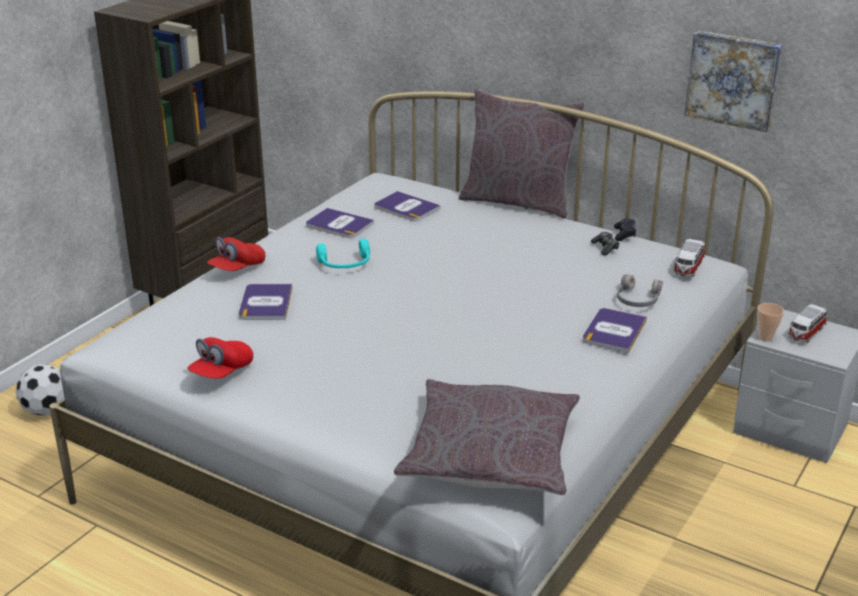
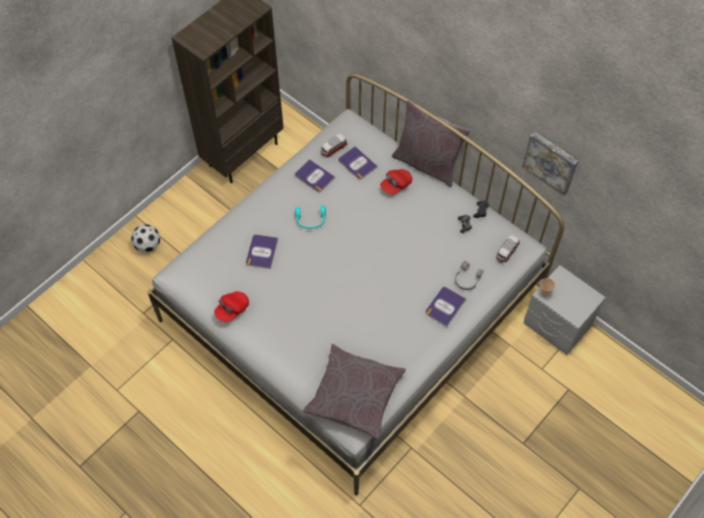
camera: 10 degrees right, 30 degrees up
(237, 268) = (250, 214): red cap -> red cap (396, 185)
(805, 333) = (568, 293): toy car -> toy car (333, 149)

